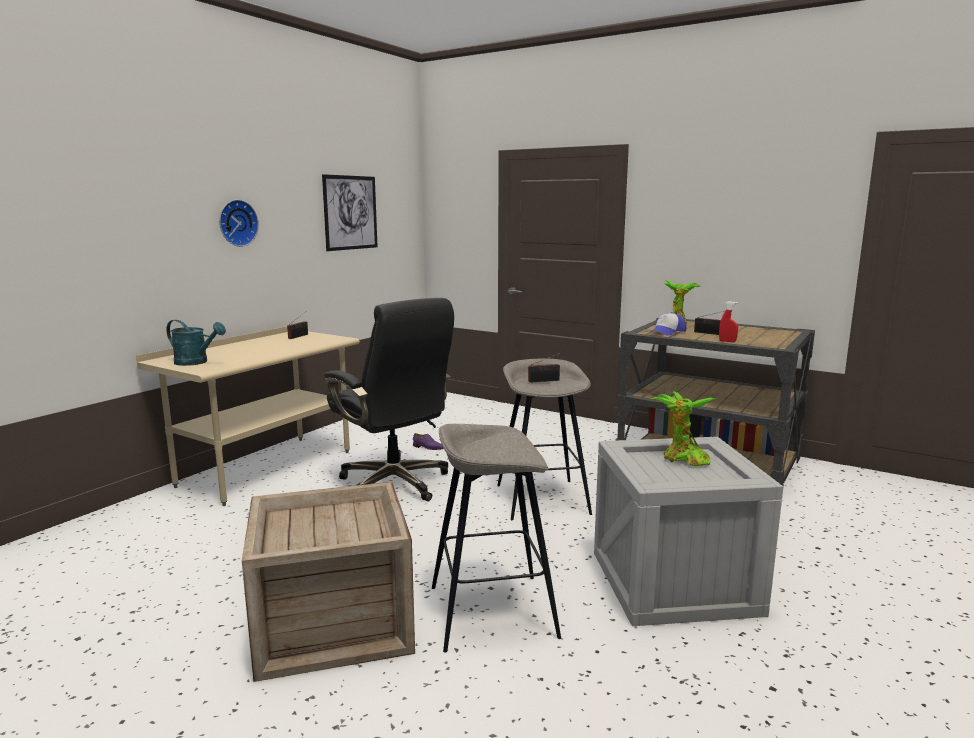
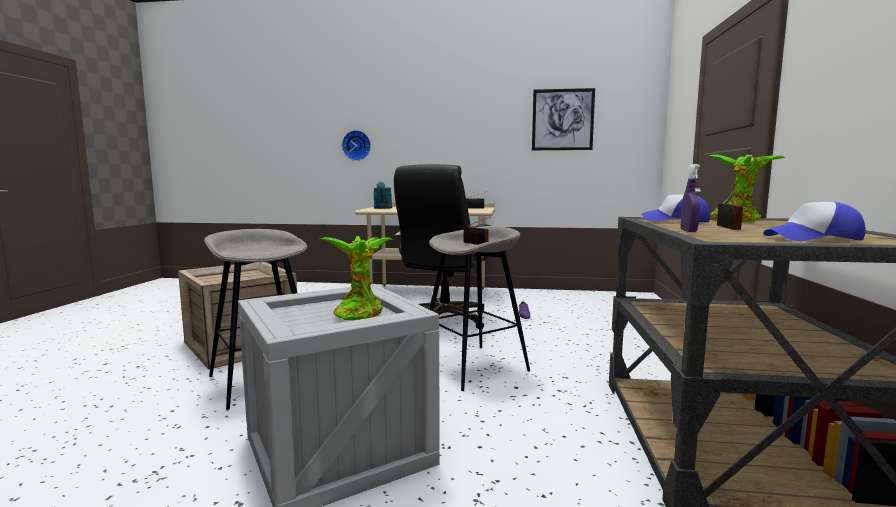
camera: 65 degrees right, 5 degrees down
(236, 223) = (451, 127): wall clock -> wall clock (357, 145)
(727, 341) = (688, 231): red spray bottle -> purple spray bottle
(770, 336) = (813, 239): none -> cap

